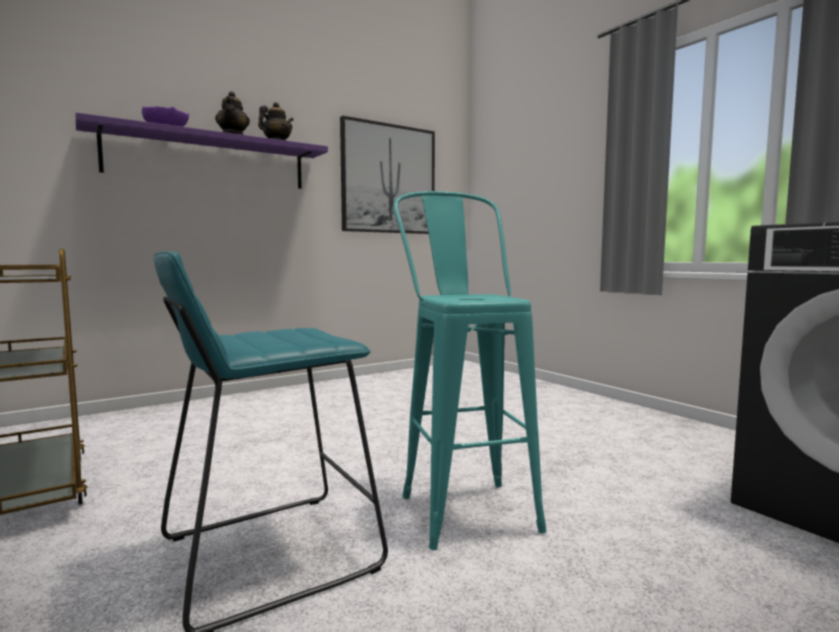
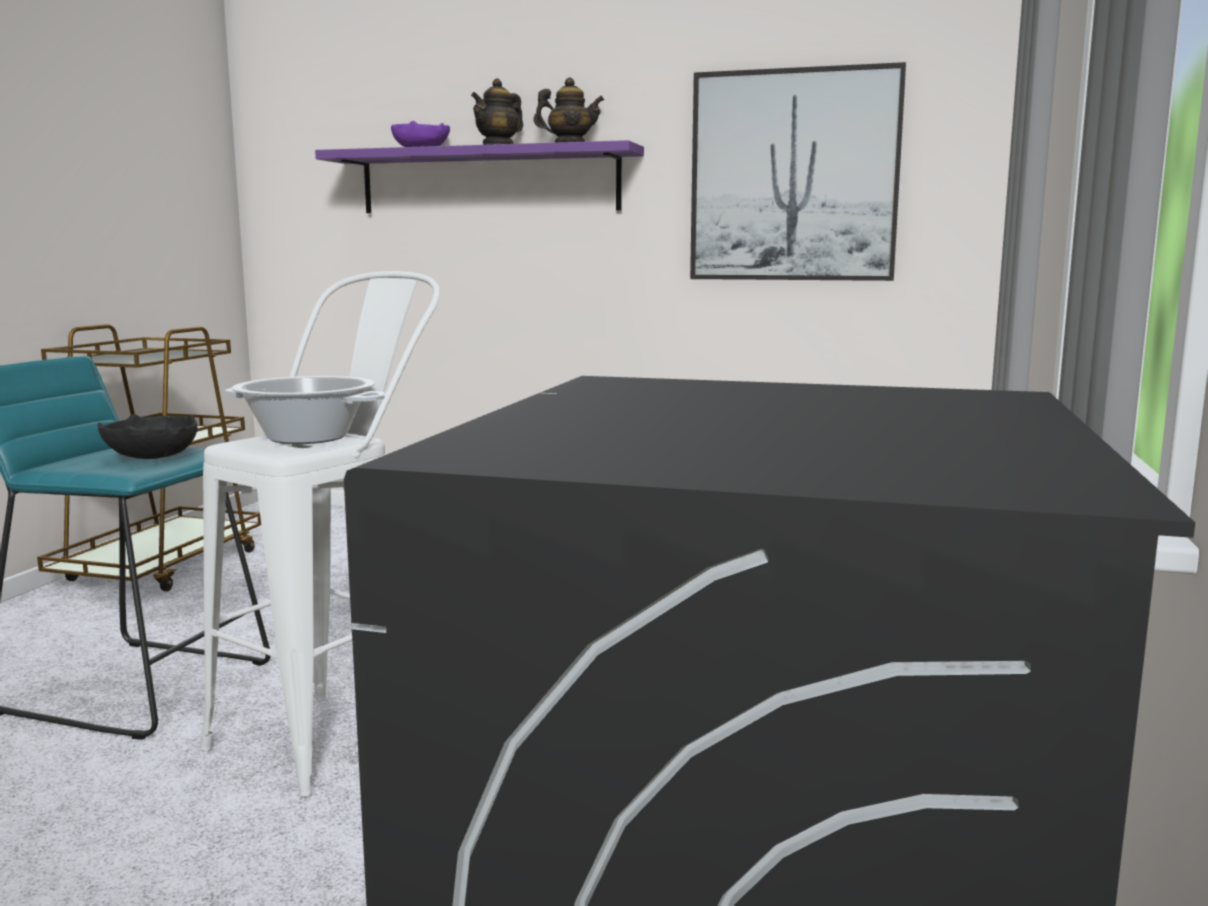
camera: 50 degrees right, 5 degrees up
(295, 334) = (153, 456): none -> black bowl
(460, 296) = (308, 437): none -> cooking pot
(461, 503) = (340, 729): turquoise stool -> white stool

